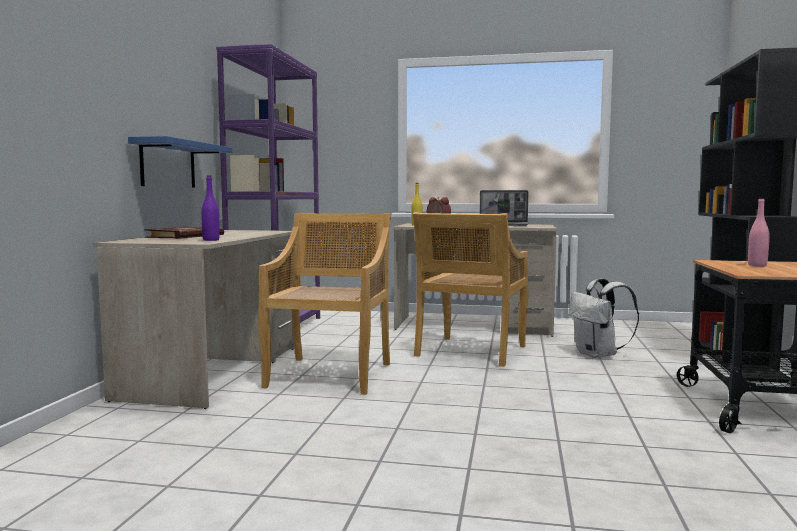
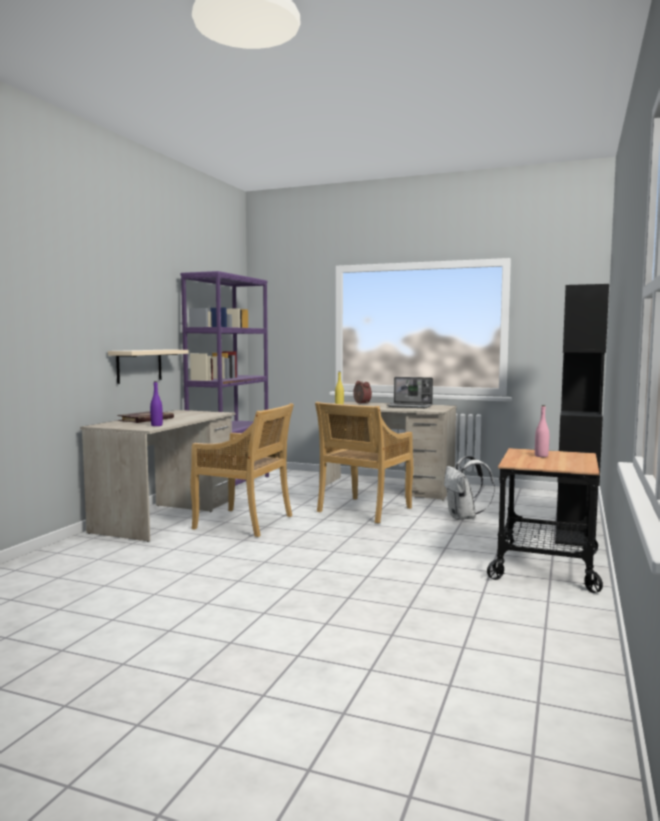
camera: 10 degrees right, 0 degrees up
(168, 164) = (139, 365): blue shelf -> beige shelf
(330, 375) = (245, 523): beige chair -> beige chair turned 90 degrees clockwise

